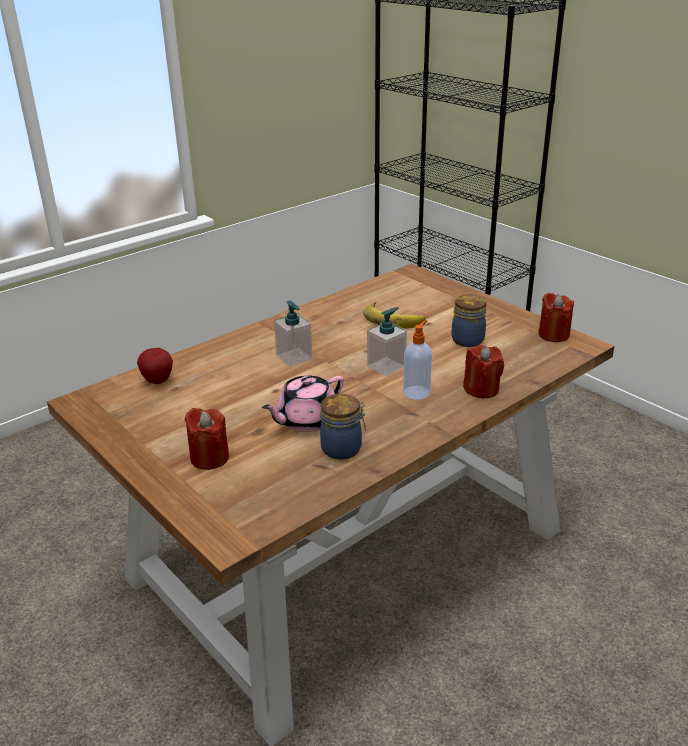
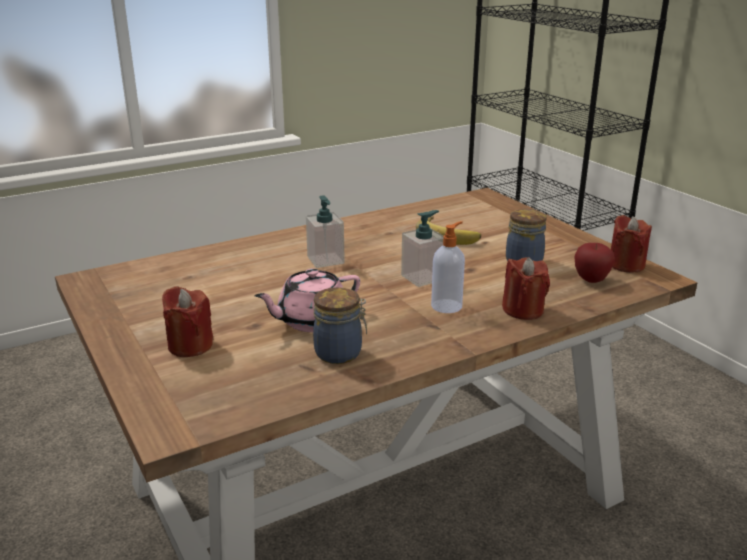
camera: 10 degrees right, 5 degrees down
(158, 381) = (174, 269): apple -> apple (591, 280)

